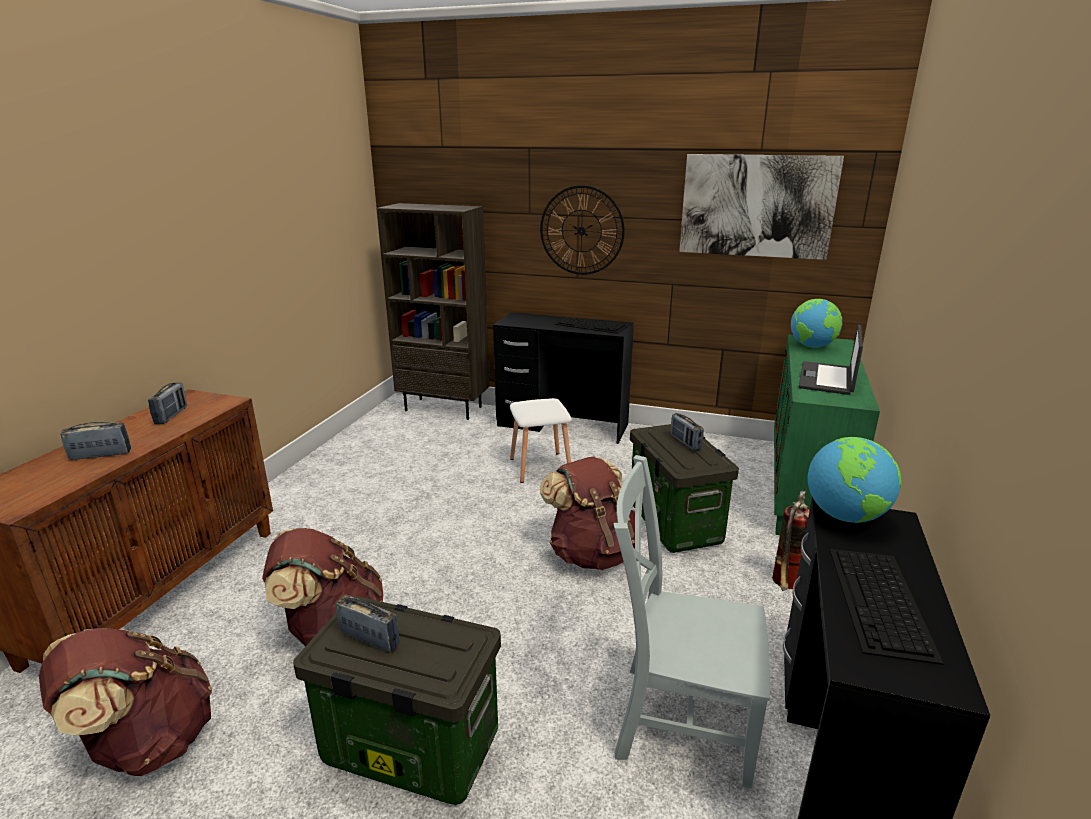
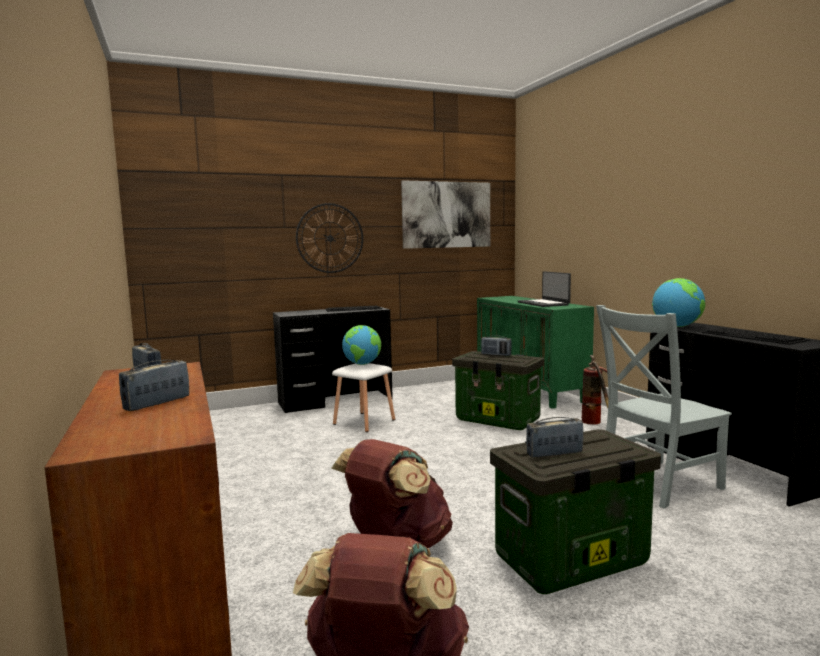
camera: 40 degrees left, 15 degrees down
(444, 408) = (216, 415): brown bookcase -> none
(591, 553) = (481, 445): brown backpack -> none
(812, 346) = (502, 298): globe -> globe (362, 364)

